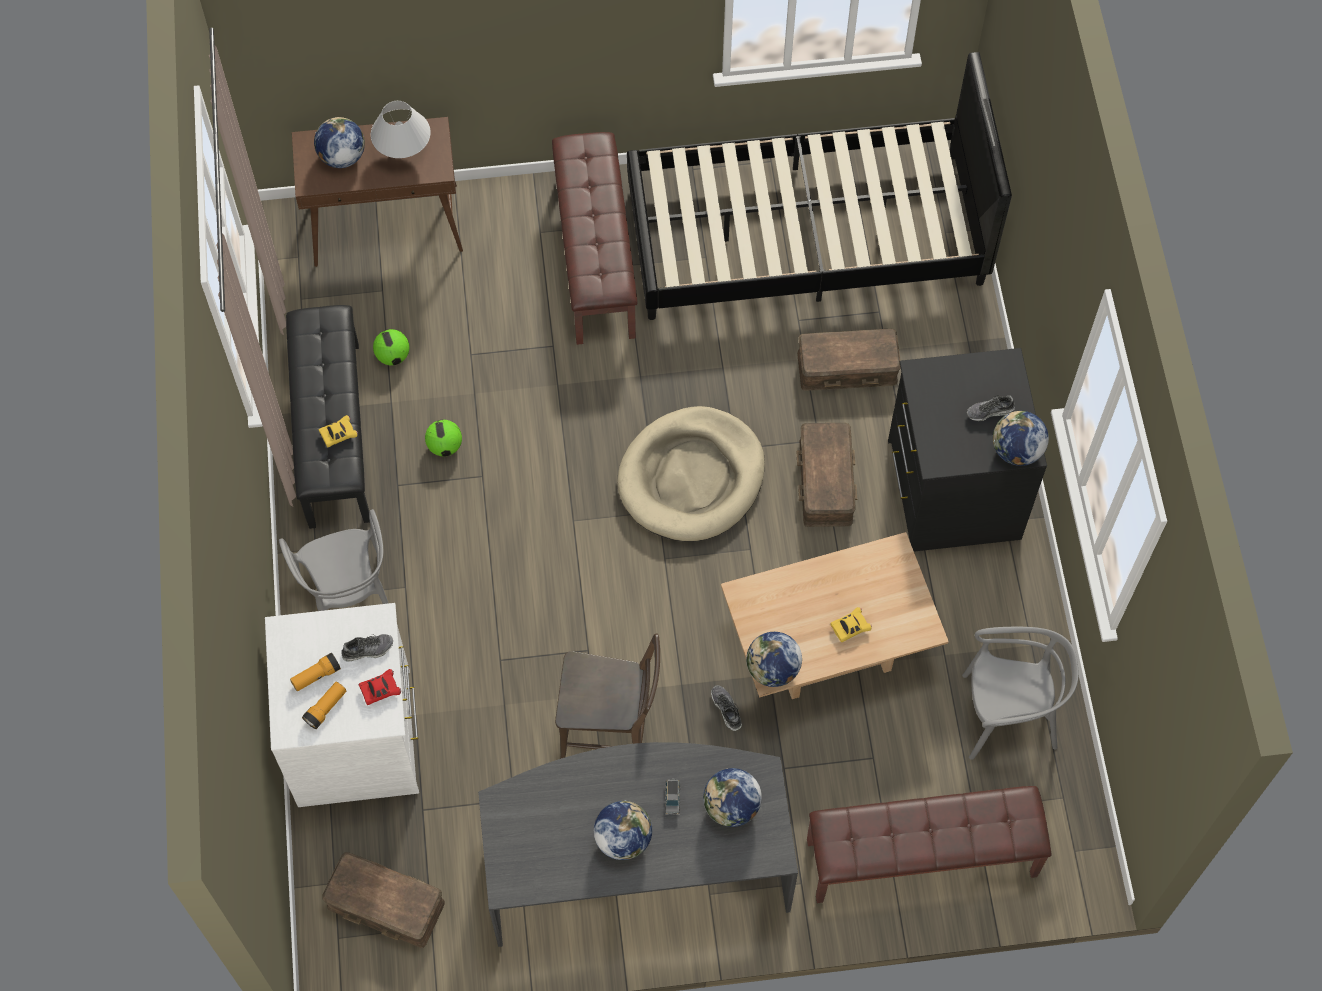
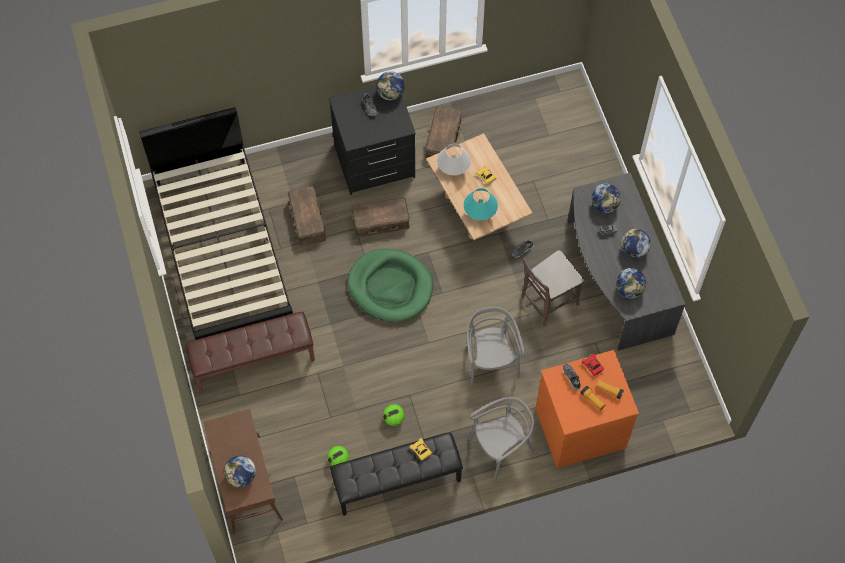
camera: 100 degrees left, 0 degrees up
(357, 737) = (580, 427): white dresser -> orange dresser
(385, 905) = (667, 392): brown storage box -> brown storage box (444, 139)
(404, 152) = (233, 441): white table lamp -> white table lamp (453, 170)
(611, 731) = (547, 302): brown chair -> brown chair turned 120 degrees counterclockwise
(691, 477) = (390, 287): beige dog bed -> green dog bed
(771, 603) = (480, 214): none -> turquoise table lamp
(772, 669) = (517, 208): globe -> globe (629, 289)
(921, 859) = (580, 154): brown bench -> none
(1007, 715) = (497, 125): grey chair -> grey chair (490, 361)

